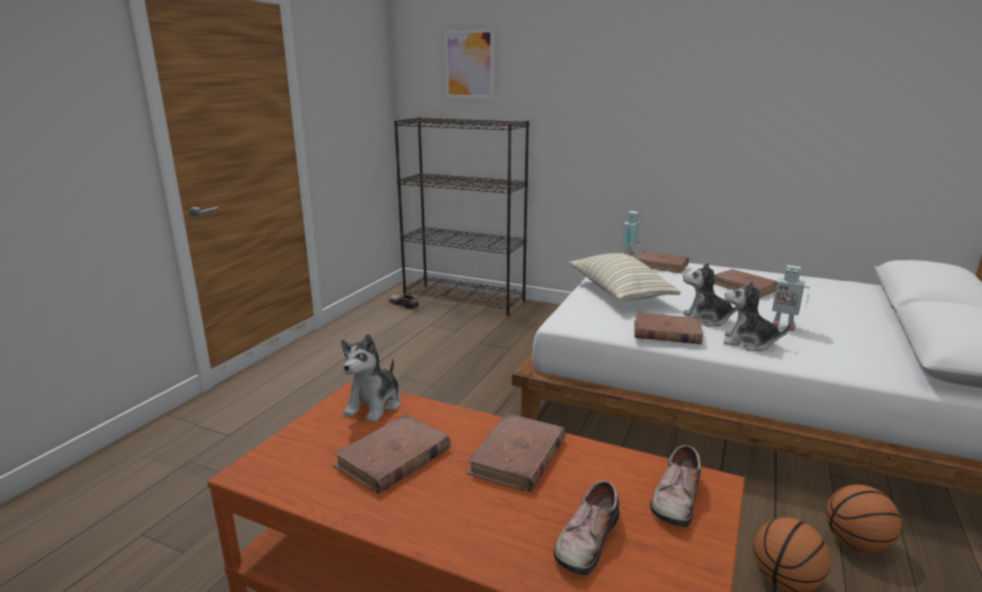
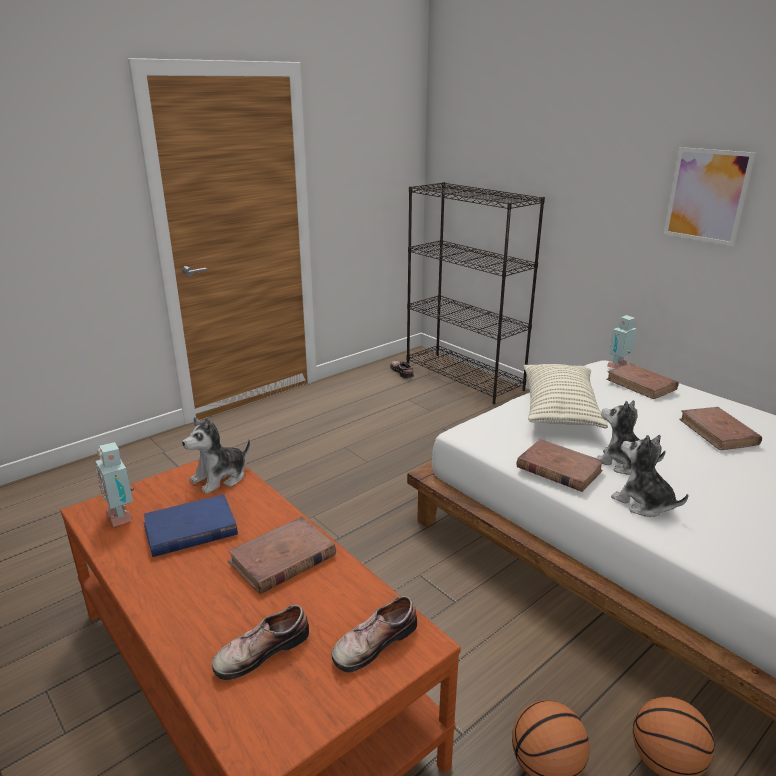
camera: 25 degrees right, 5 degrees up
(393, 458) = (190, 530): brown book -> blue book
(469, 64) = (494, 129): picture -> picture (707, 196)
(782, 326) = (708, 493): toy robot -> toy robot (122, 516)

